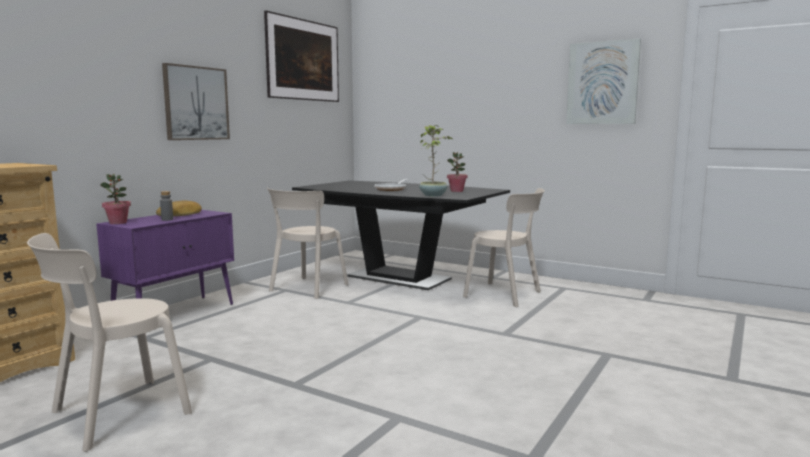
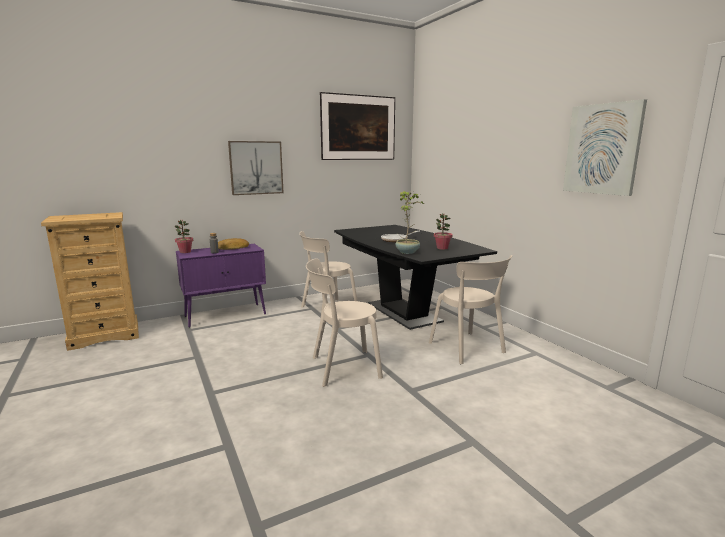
camera: 30 degrees right, 5 degrees up
(114, 415) = (102, 384): beige chair -> beige chair (342, 368)

